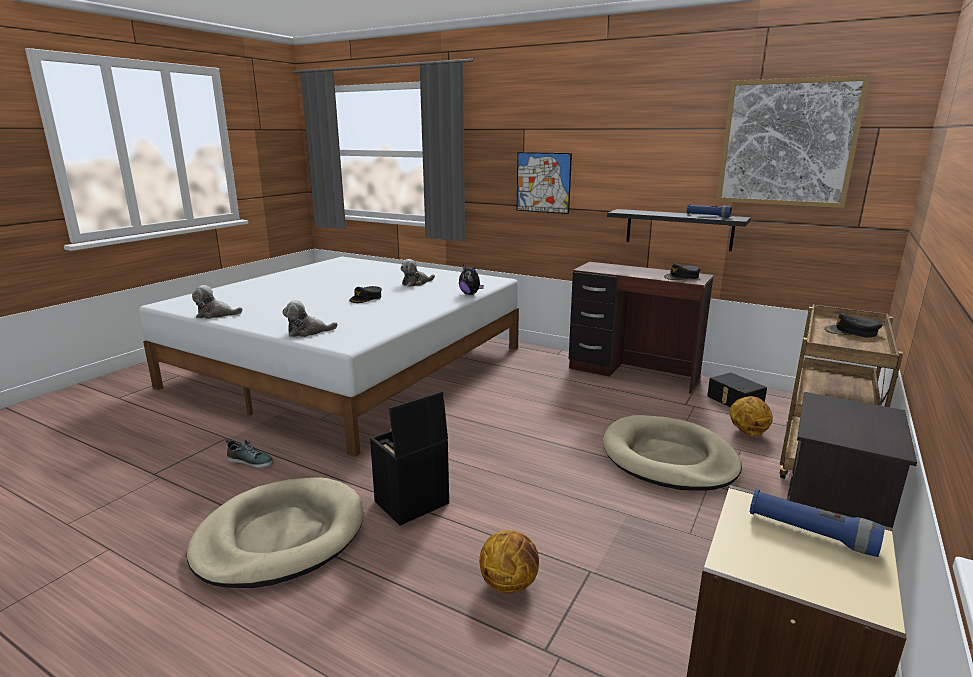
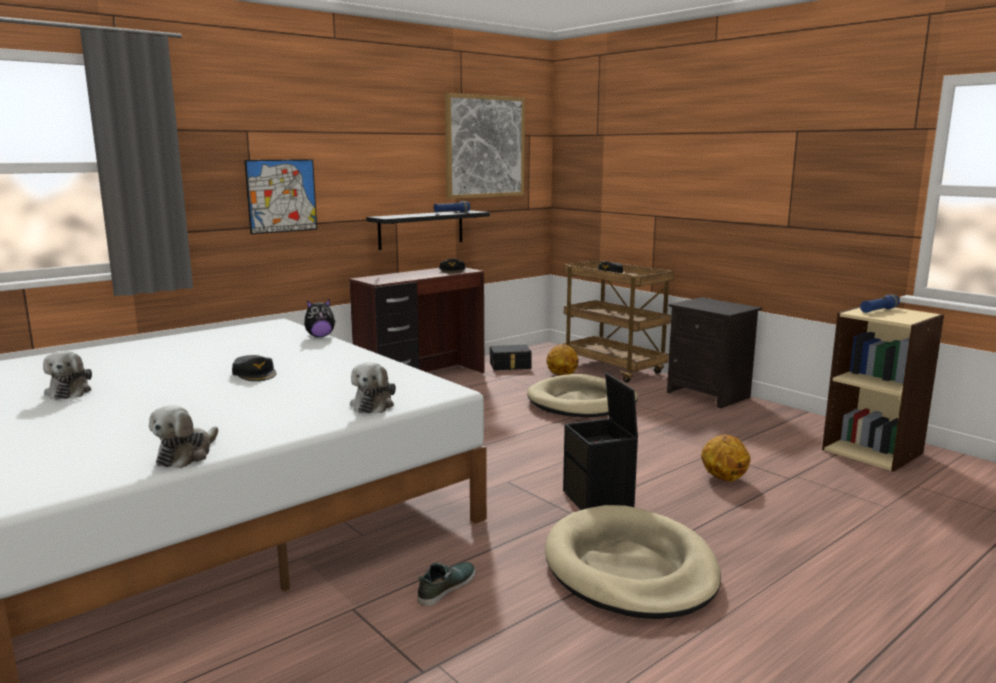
camera: 70 degrees left, 5 degrees down
(416, 283) = (221, 350): plush toy -> plush toy (69, 391)

